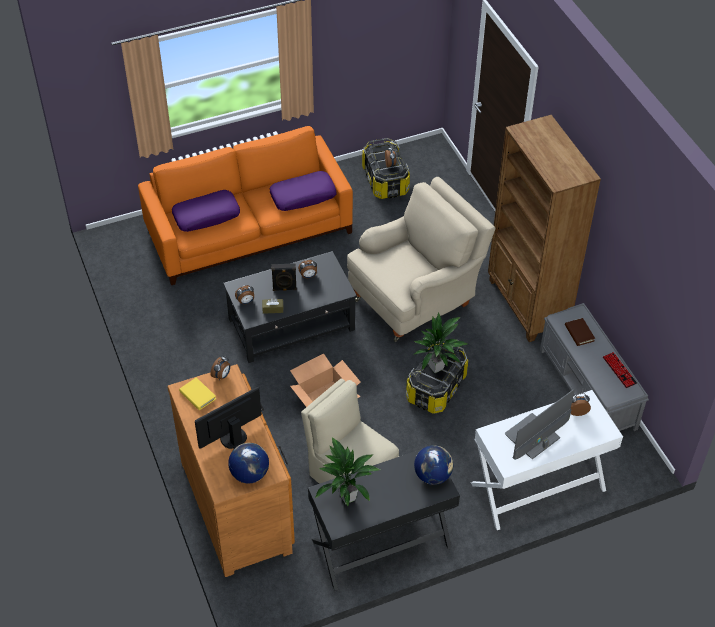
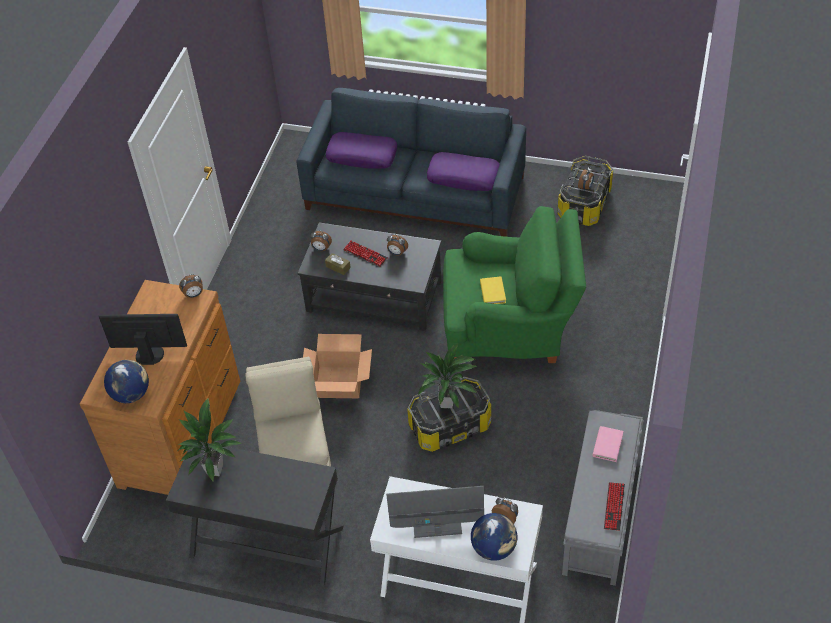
camera: 40 degrees right, 0 degrees up
(197, 395) = (158, 301): yellow book -> yellow book (492, 292)
(250, 231) = (415, 193): orange sofa -> blue sofa
(284, 289) = (365, 254): black speaker -> keyboard
(416, 298) = (509, 331): beige armchair -> green armchair
(433, 475) = (307, 496): globe -> globe (494, 548)
(527, 305) = (615, 395): brown bookcase -> none
(579, 333) = (607, 445): brown book -> pink book

